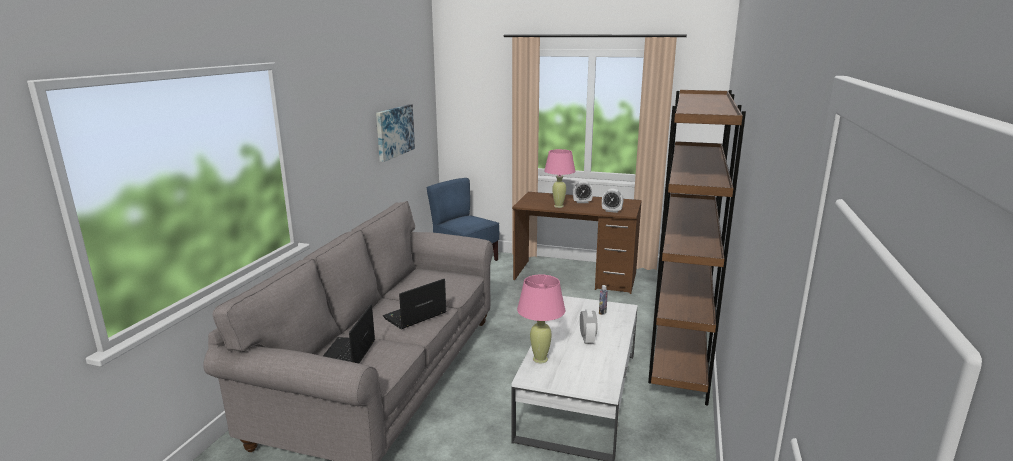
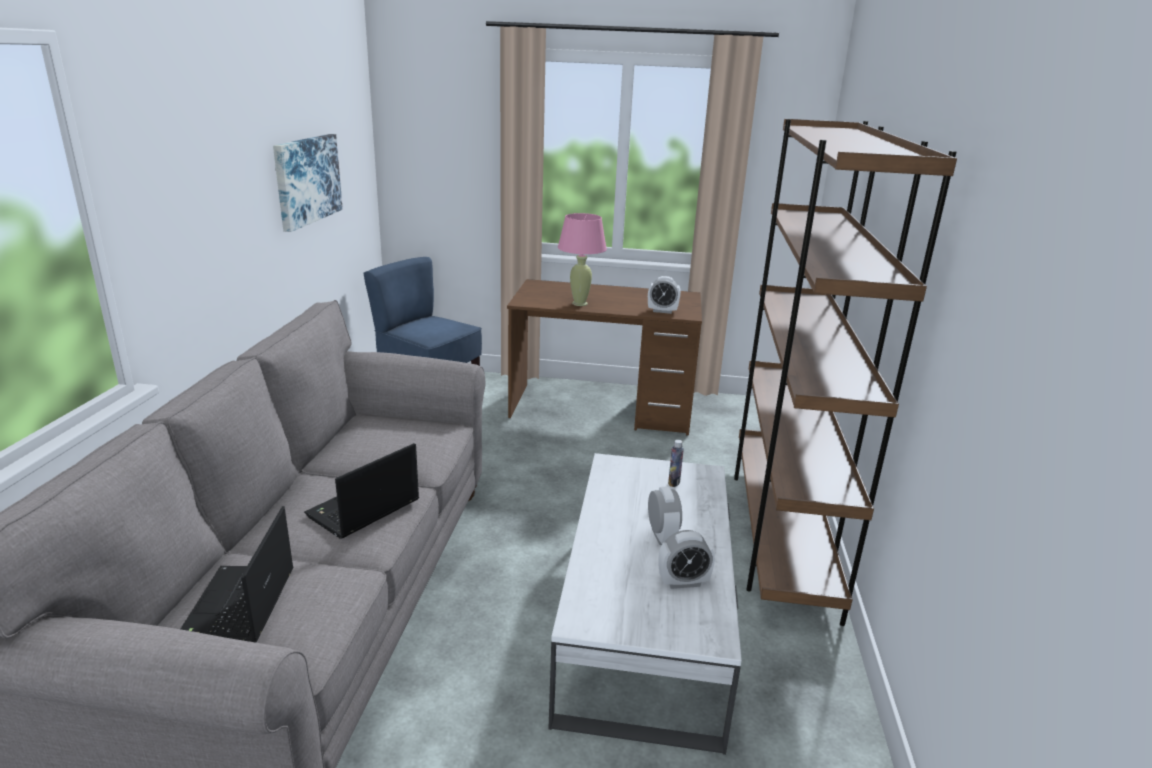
camera: 10 degrees left, 5 degrees up
(540, 359) = (592, 581): pink table lamp -> none
(582, 202) = (613, 296): alarm clock -> alarm clock (683, 582)

